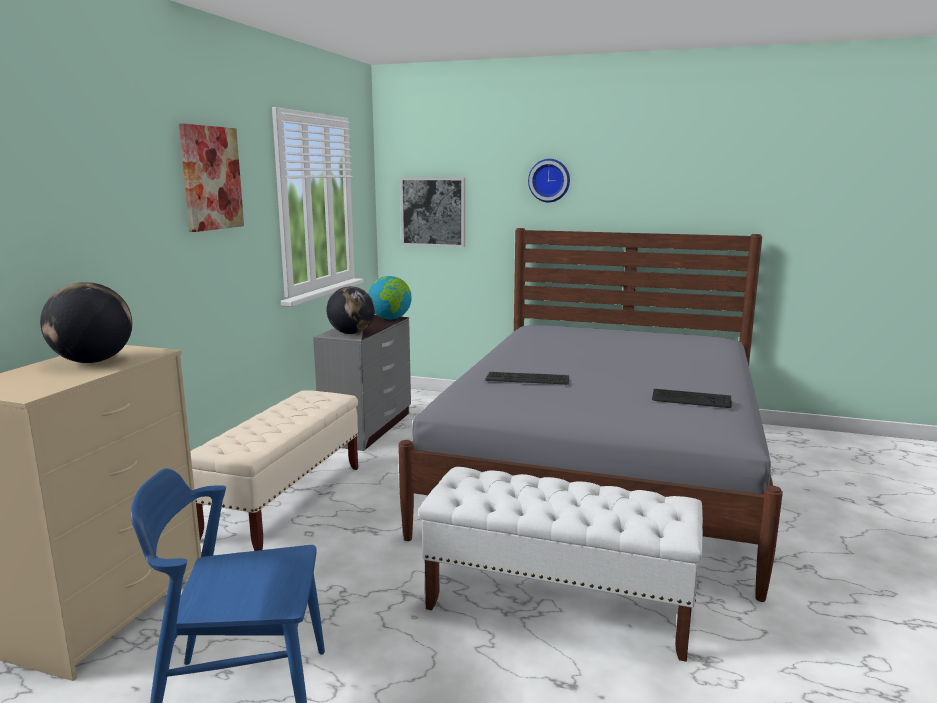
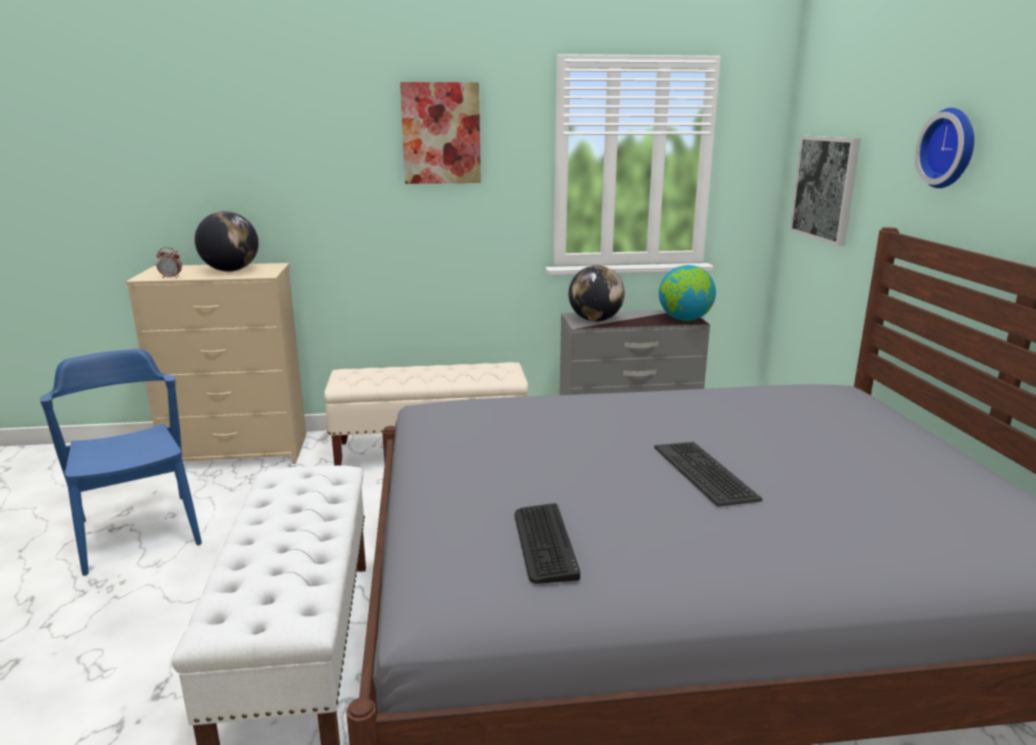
camera: 65 degrees right, 5 degrees up
(65, 383) = (171, 277): none -> alarm clock
(527, 379) = (533, 423): keyboard -> keyboard (705, 473)

